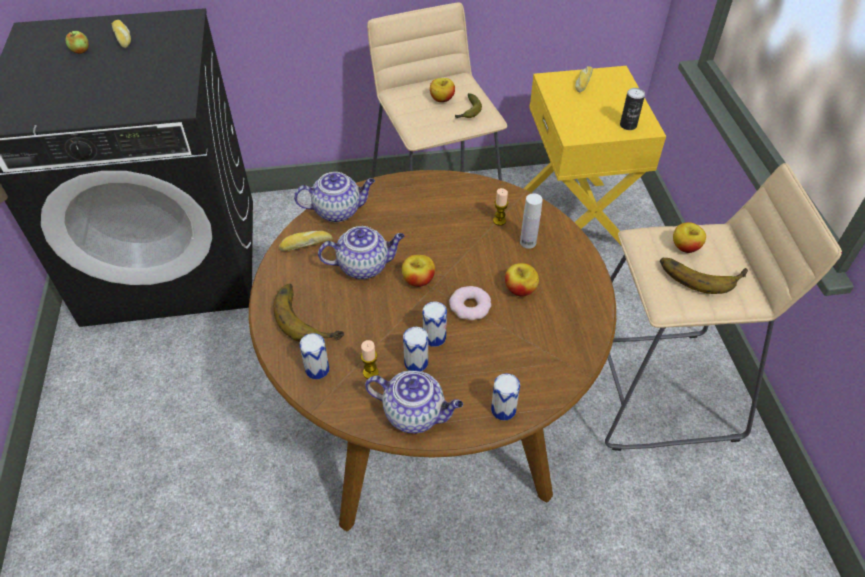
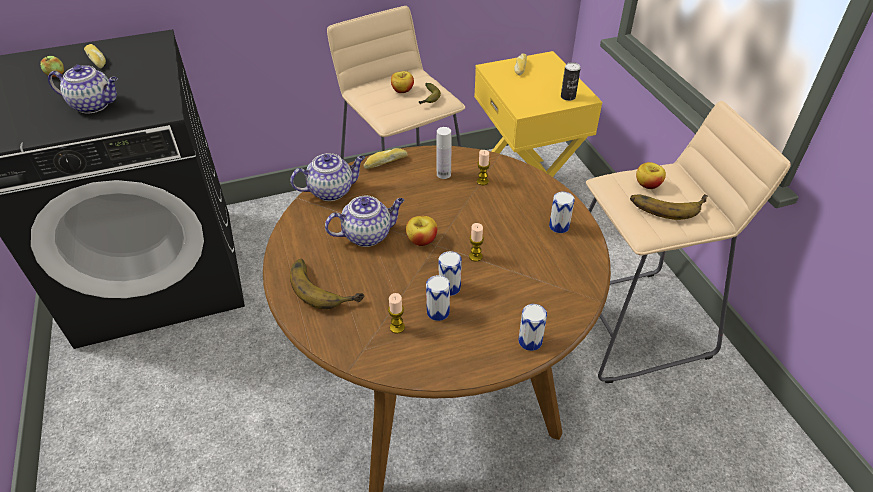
camera: 10 degrees left, 5 degrees down
(306, 244) = (308, 223): bread -> bread (385, 162)
(317, 369) = (345, 332): can -> can (559, 226)
(415, 414) = (449, 357): teapot -> teapot (95, 105)
(470, 306) = (475, 256): donut -> candle
(520, 289) = (517, 236): apple -> none
(528, 242) = (513, 196): white bottle -> white bottle (443, 174)

